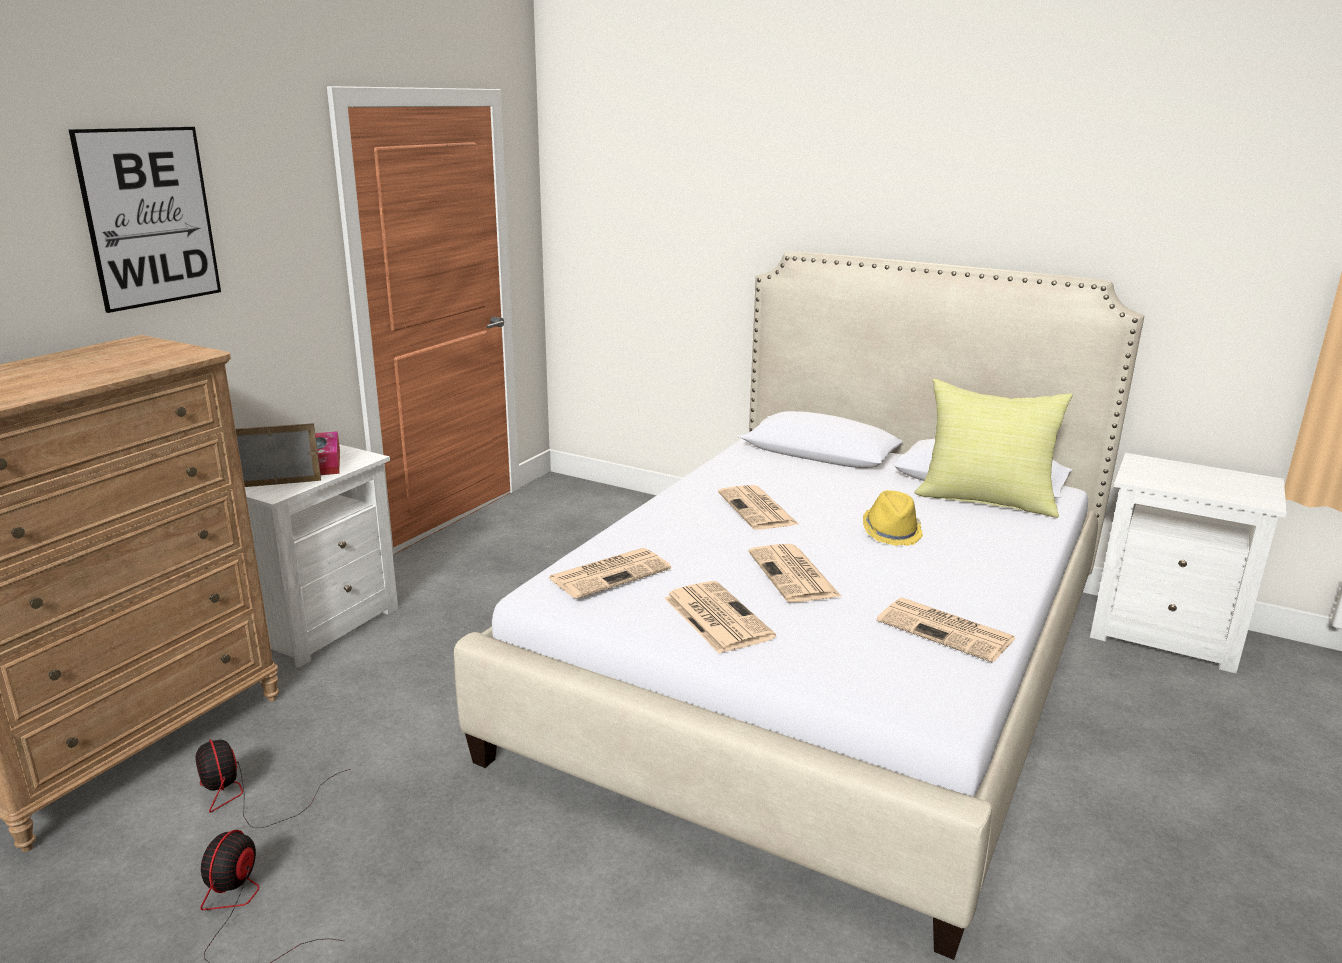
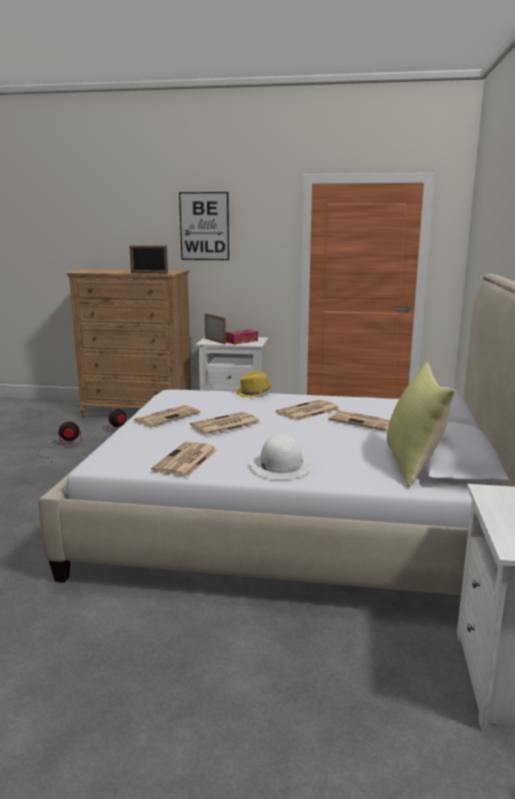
camera: 70 degrees right, 5 degrees down
(162, 366) = (149, 273): none -> picture frame
(610, 573) = (195, 395): newspaper -> newspaper (364, 422)
(891, 532) = (313, 441): yellow hat -> yellow hat (254, 393)
(982, 569) = (281, 466): none -> white hat

